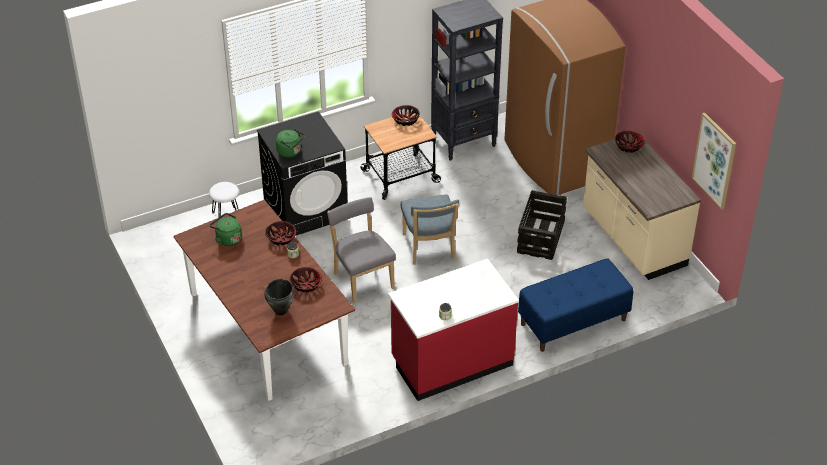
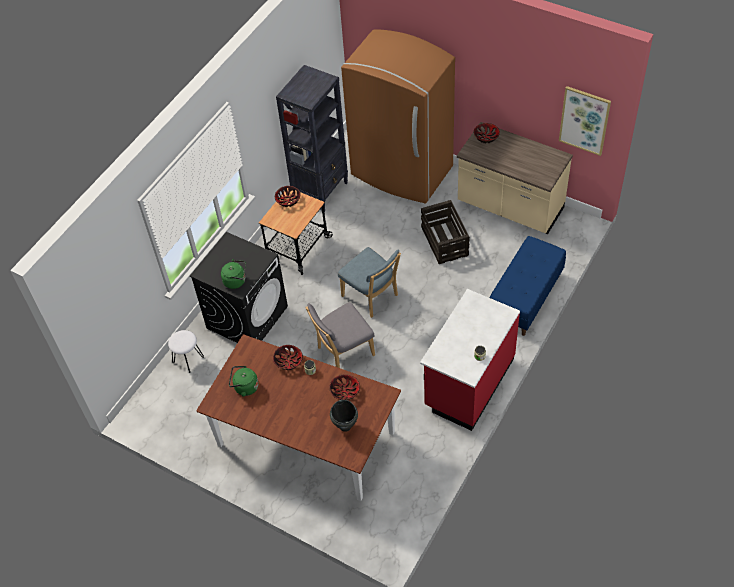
camera: 30 degrees left, 10 degrees up
(362, 279) = (343, 352): grey chair -> grey chair turned 60 degrees counterclockwise

